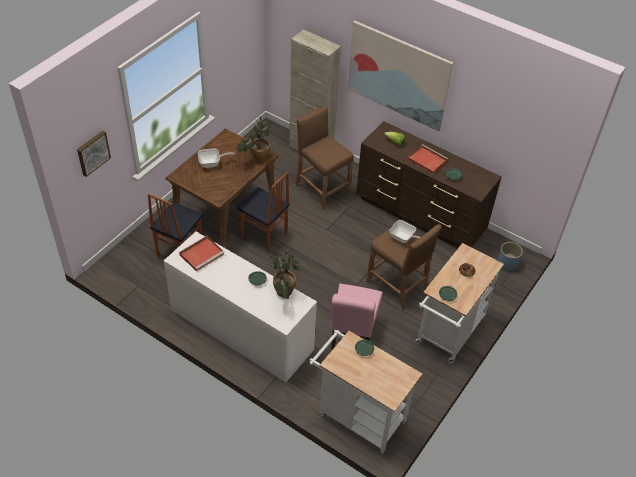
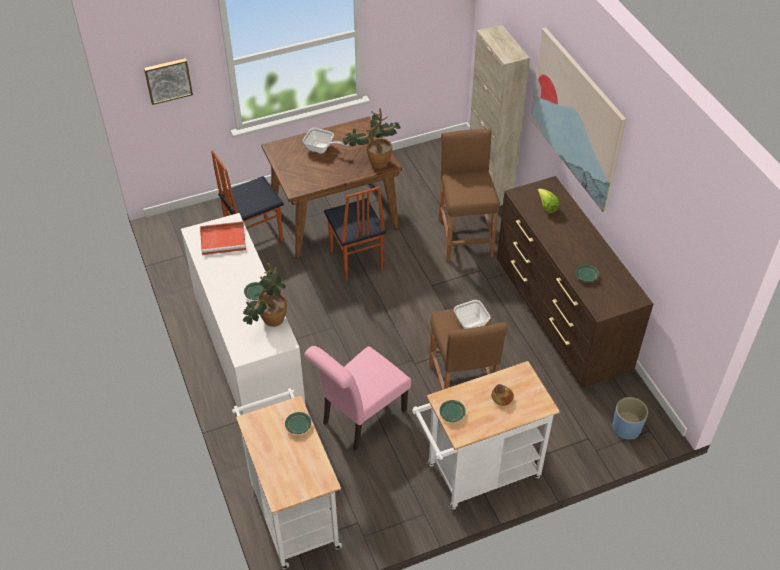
camera: 35 degrees right, 0 degrees up
(426, 160) = (568, 243): red tray -> none

